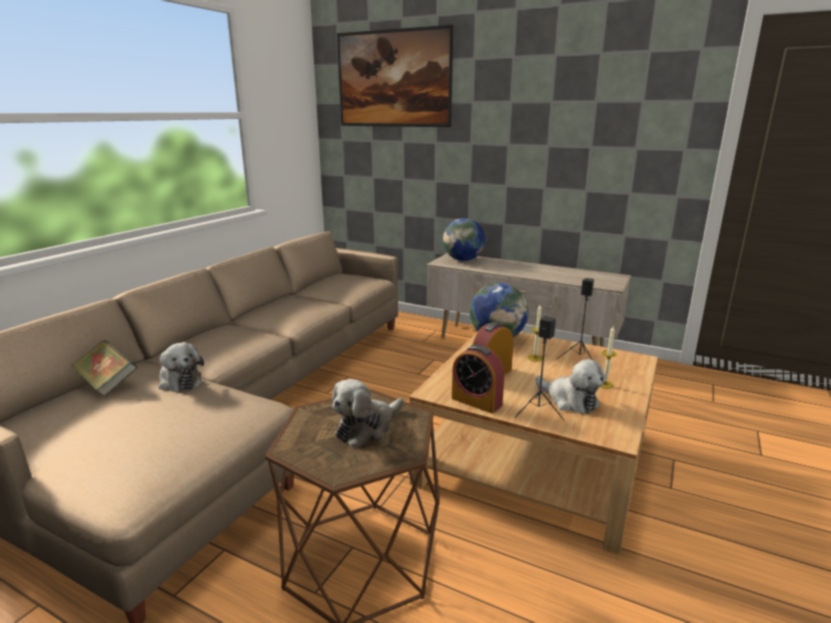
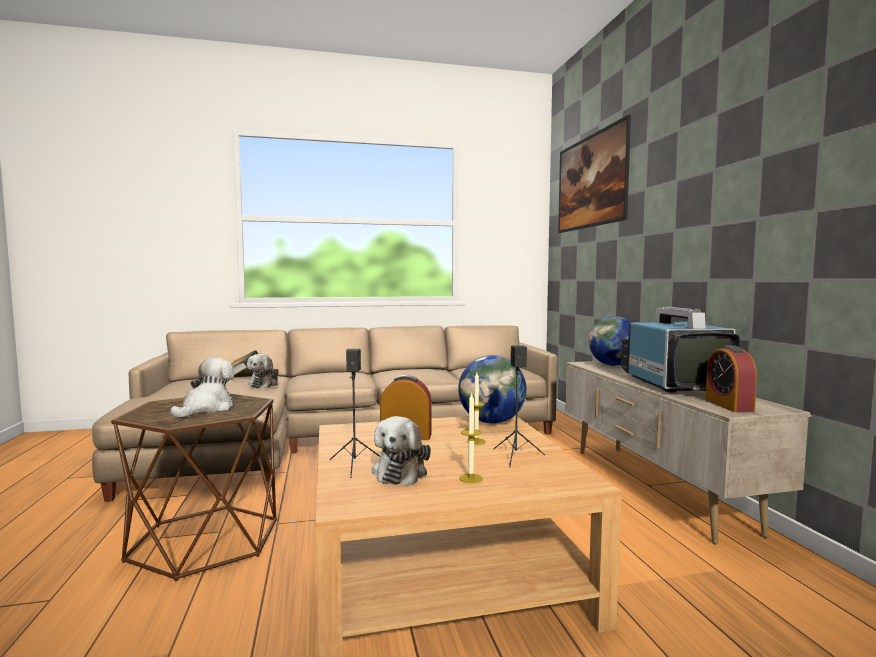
camera: 50 degrees right, 15 degrees down
(367, 428) = (206, 409): plush toy -> plush toy turned 105 degrees clockwise
(476, 401) = (340, 442): alarm clock -> alarm clock (728, 405)
(538, 270) = (672, 384): none -> television

